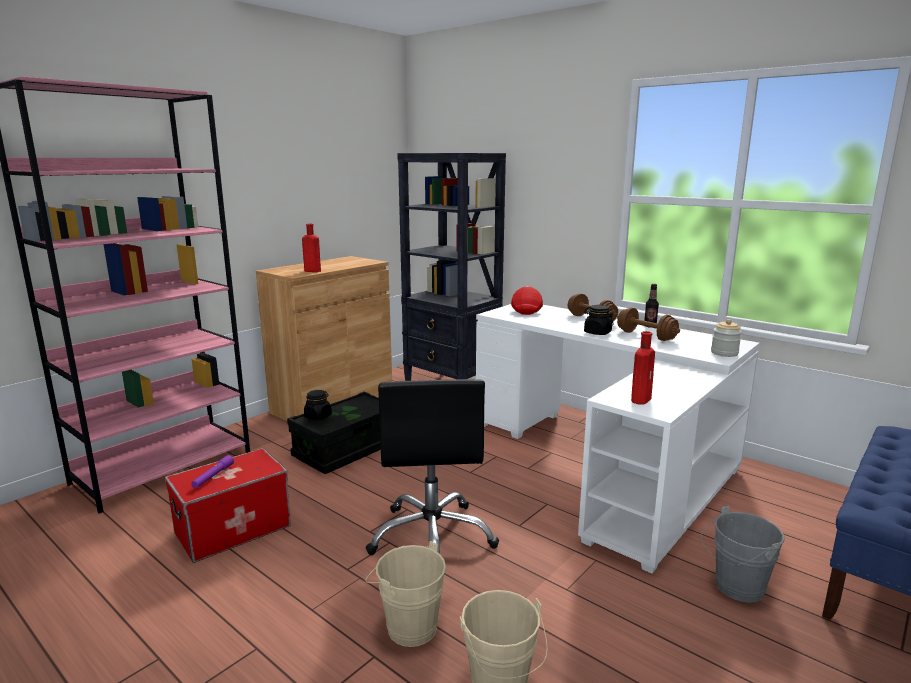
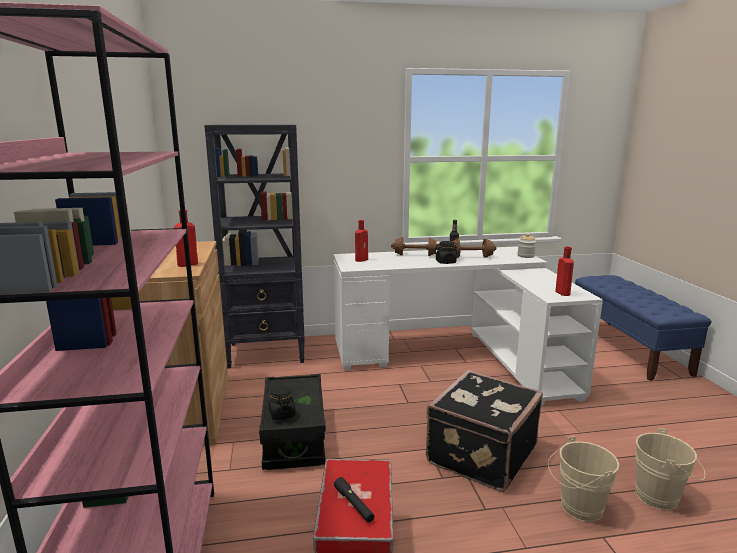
camera: 50 degrees left, 0 degrees up
(213, 476) = (354, 504): purple flashlight -> black flashlight
(432, 538) = (479, 454): black office chair -> black suitcase
(526, 310) = (362, 260): red cap -> red bottle
(735, 588) = (614, 387): grey bucket -> none

